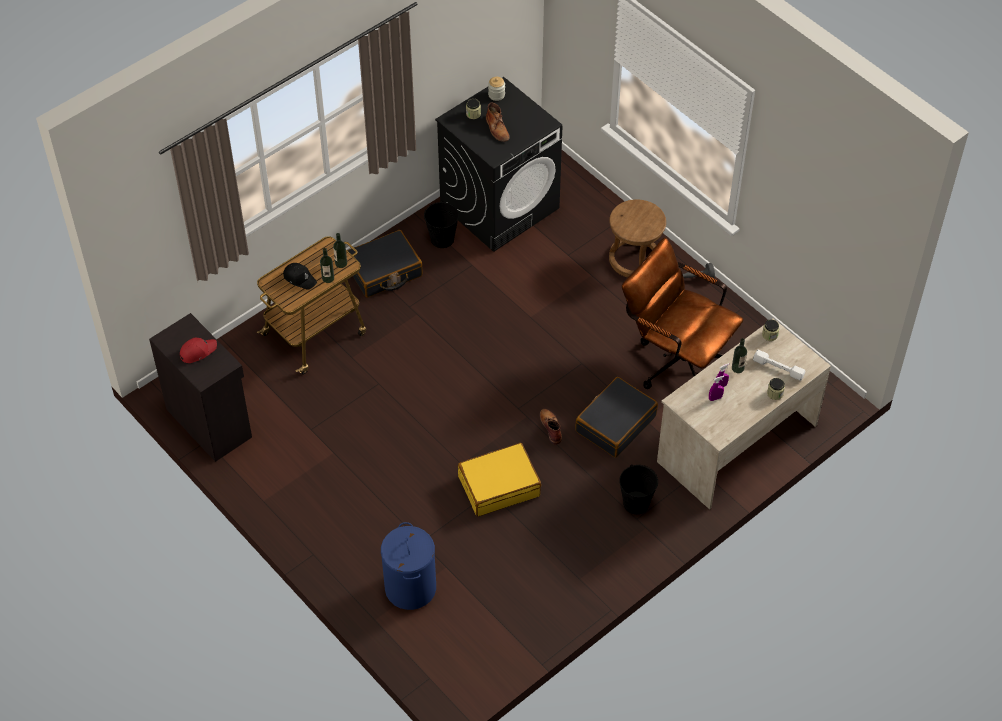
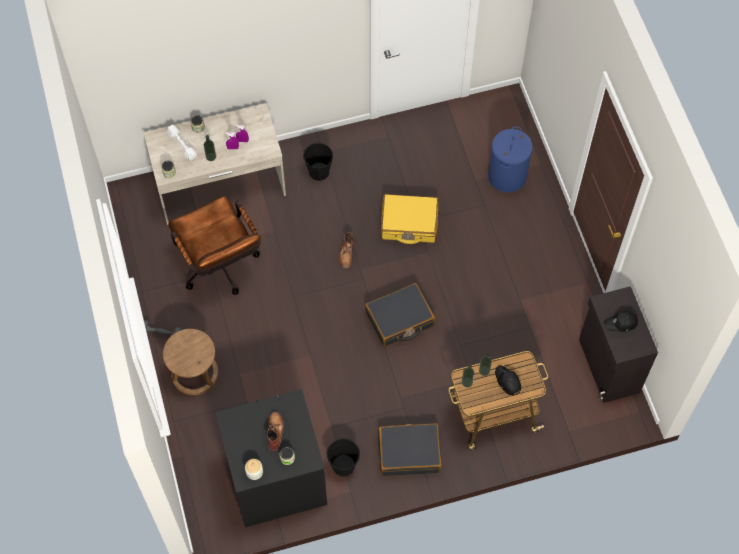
camera: 155 degrees left, 10 degrees up
(197, 351) = (621, 323): red cap -> black cap
(615, 423) = (297, 236): black suitcase -> black suitcase (399, 319)

